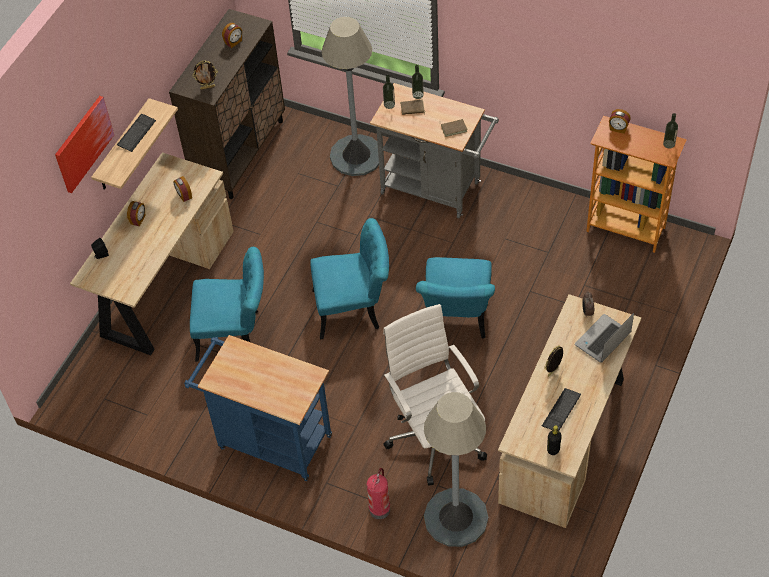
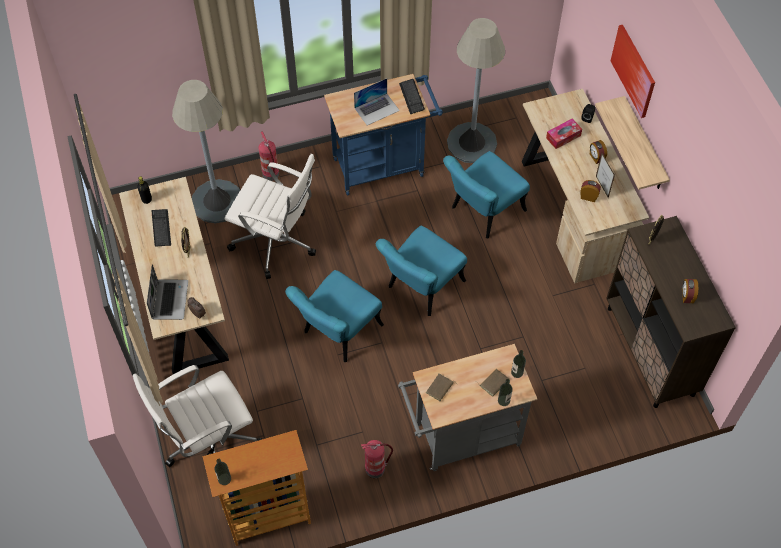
camera: 135 degrees right, 5 degrees up
(136, 133) = (638, 146): keyboard -> keyboard (411, 97)
(140, 253) = (563, 137): none -> tissue box
(165, 195) = (602, 187): none -> picture frame
(268, 373) = (377, 109): none -> laptop
(356, 156) = (557, 420): grey floor lamp -> grey floor lamp (471, 143)
(457, 320) = (337, 334): turquoise chair -> turquoise chair turned 105 degrees counterclockwise
(518, 209) = (376, 468): none -> fire extinguisher
(618, 129) = (282, 463): alarm clock -> none
(632, 308) = (208, 442): none -> white office chair

